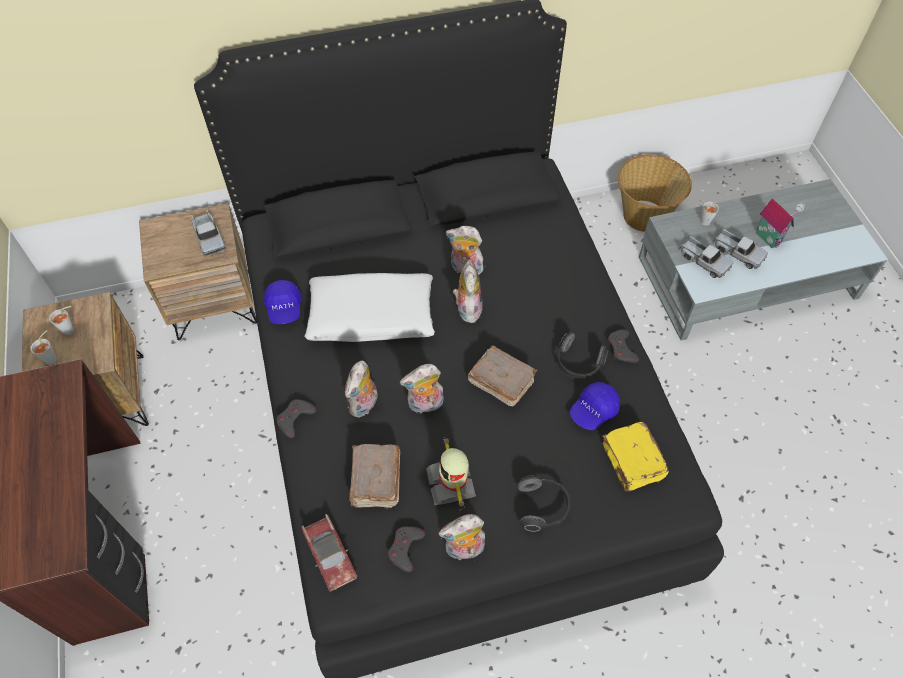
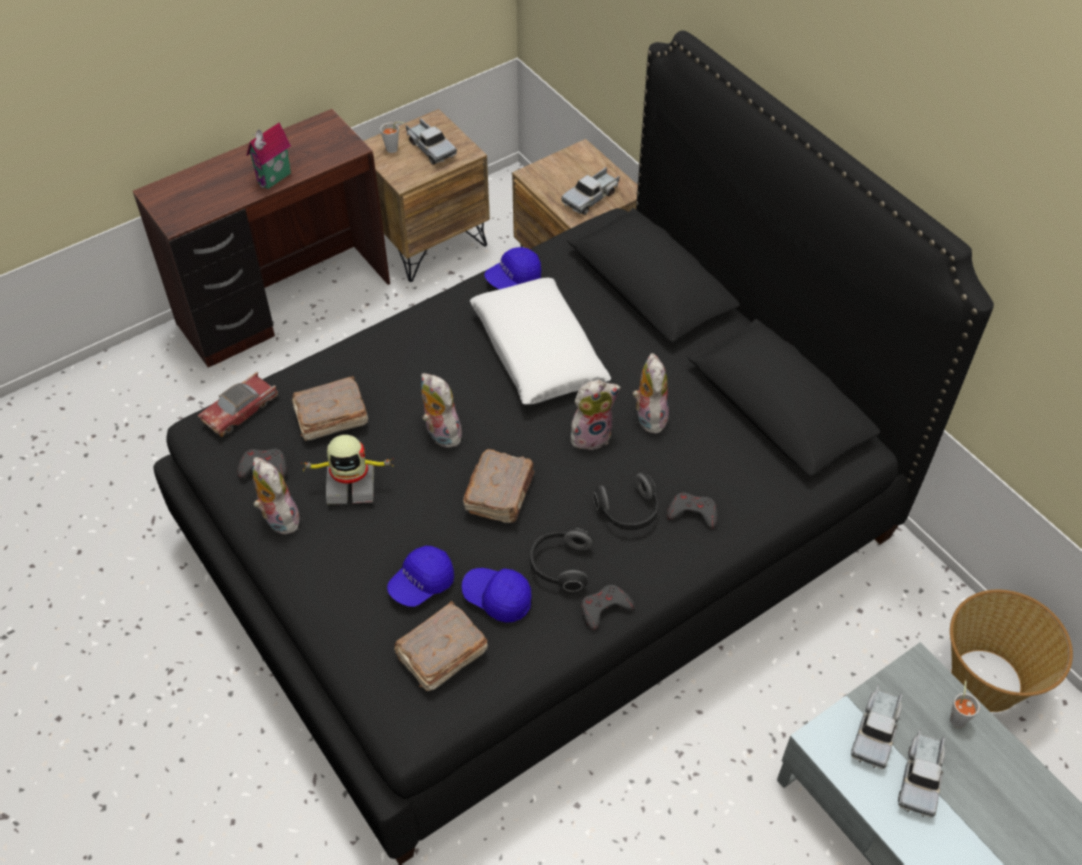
camera: 70 degrees right, 5 degrees down
(71, 330) = (430, 148): grey cup -> toy truck
(295, 419) = (382, 333): grey game controller -> grey game controller (692, 513)
(364, 405) = (419, 382): plush toy -> none
(452, 483) = (351, 484): toy robot -> toy robot turned 150 degrees counterclockwise
(543, 507) = (350, 577): headphones -> headphones (628, 512)
(565, 458) = (422, 583): none -> blue cap
(632, 462) = (440, 655): yellow book -> brown book
(769, 237) = (981, 821): toy house -> toy house (275, 179)

